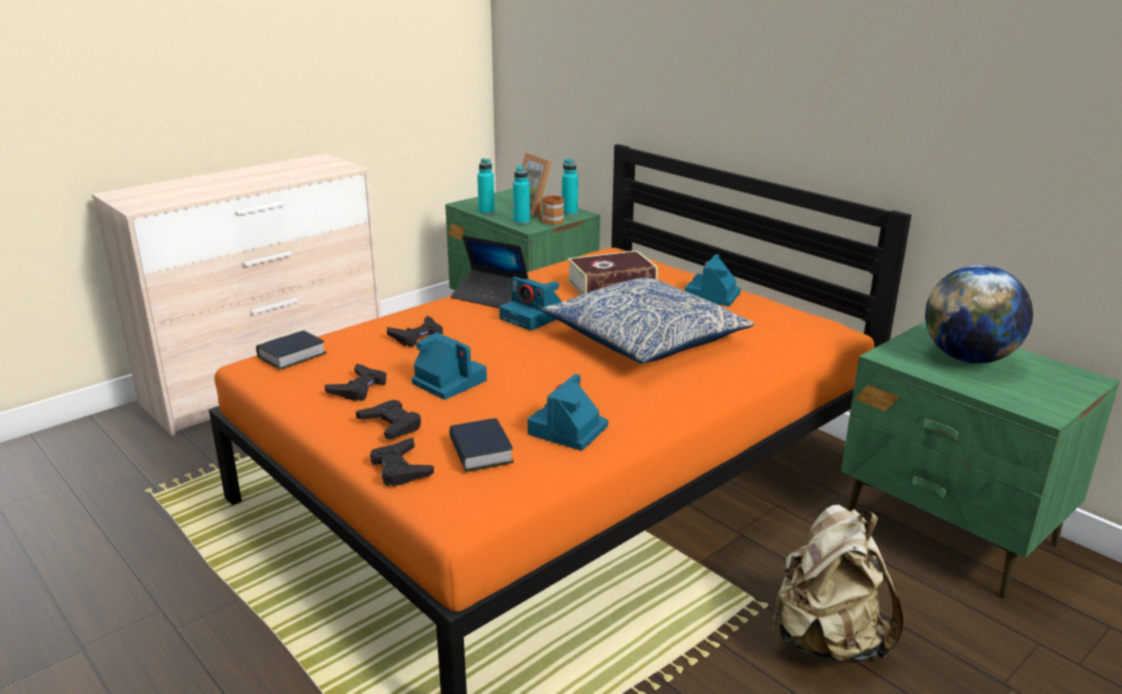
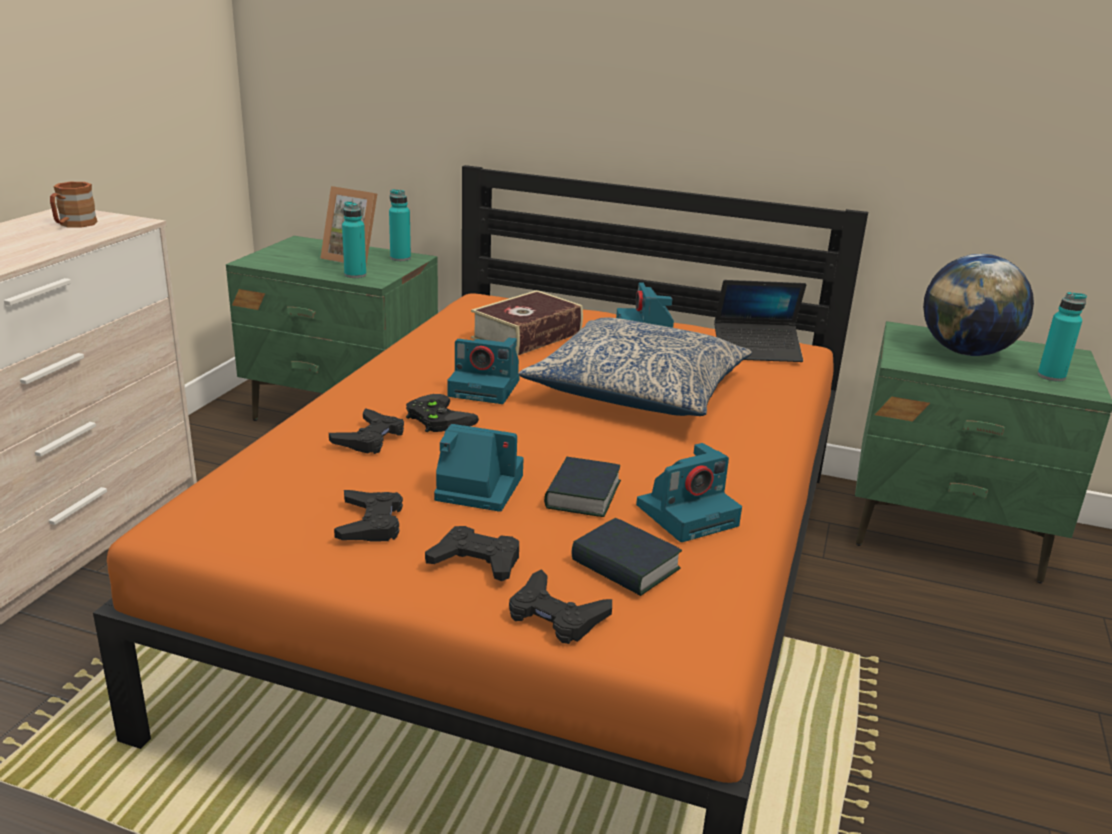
camera: 30 degrees left, 0 degrees up
(292, 356) = (220, 500): book -> book (582, 495)
(475, 332) = (436, 418): none -> black game controller
(486, 212) = (295, 268): turquoise bottle -> turquoise bottle (1051, 376)
(490, 296) = (402, 372): laptop -> laptop (757, 351)
(549, 222) = (390, 271): brown mug -> brown mug (73, 225)
(568, 431) = (688, 514): camera -> camera turned 120 degrees counterclockwise
(827, 640) = (957, 676): beige backpack -> none

